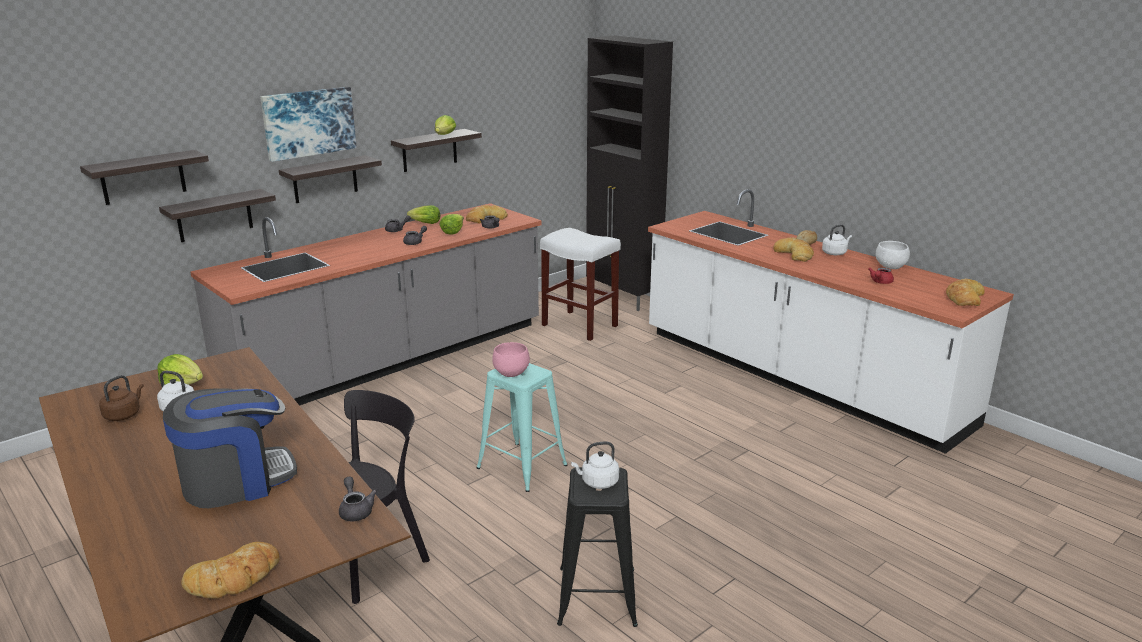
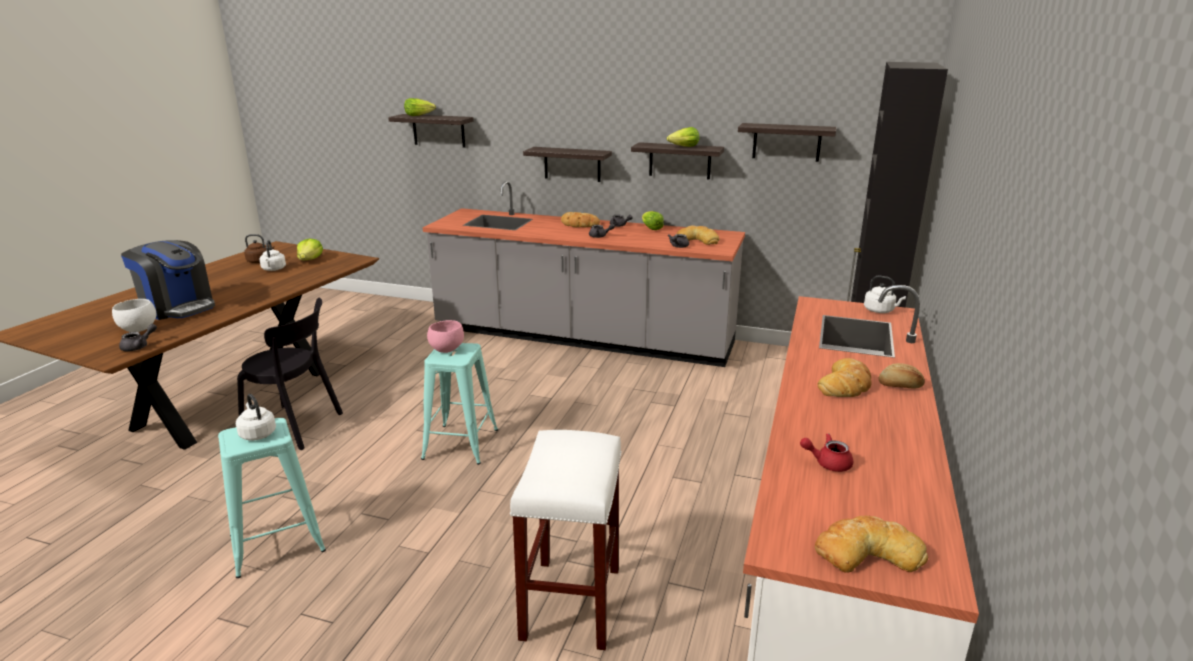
camera: 60 degrees right, 0 degrees up
(214, 216) = (483, 171): shelf -> shelf (786, 142)
(234, 578) = (54, 339): bread -> bread (579, 224)
(308, 122) = (563, 111): picture -> none
(452, 232) = (645, 239): lettuce -> lettuce (419, 115)
(580, 325) = (759, 389): white stool -> white stool (572, 604)
(597, 596) = (277, 543): black stool -> turquoise stool
(835, 253) = (901, 410): white kettle -> white kettle (880, 311)
(891, 267) = (913, 463): white bowl -> white bowl (138, 329)

